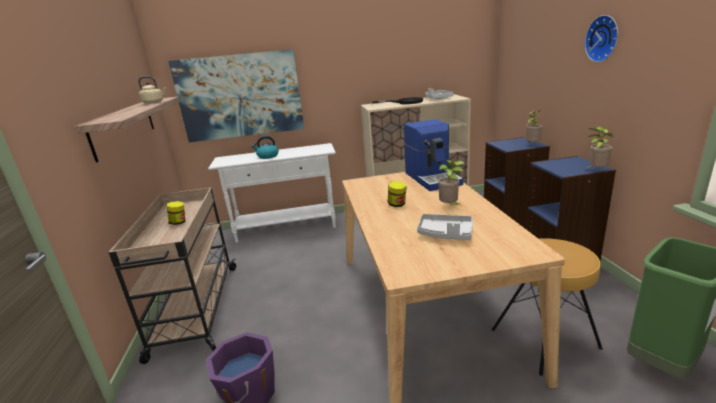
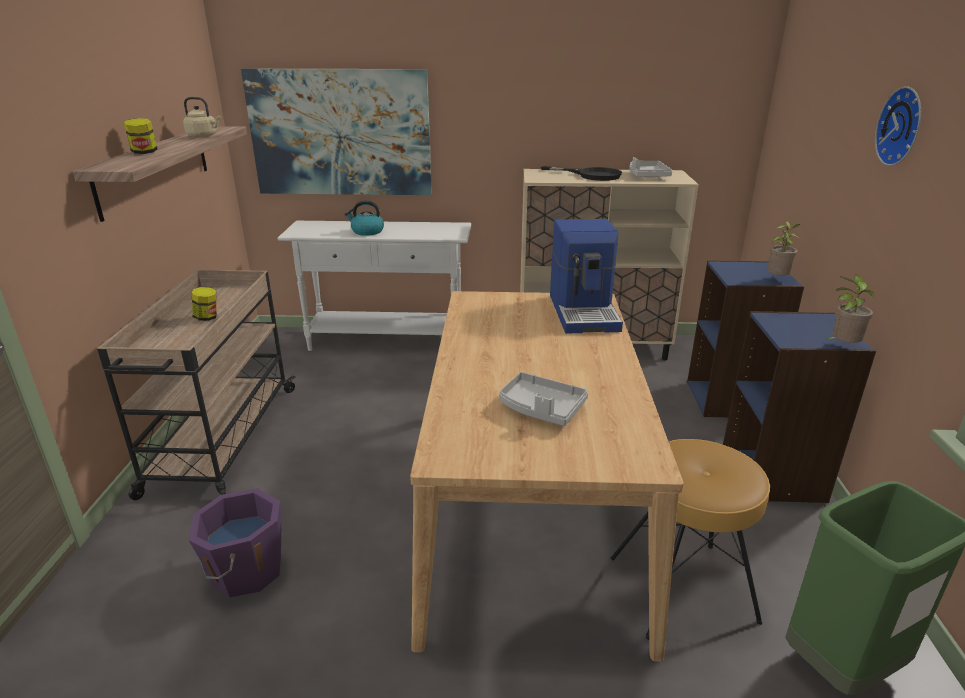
camera: 10 degrees right, 5 degrees up
(397, 204) = (504, 347): jar -> jar (144, 152)
(450, 206) = (577, 365): potted plant -> none

